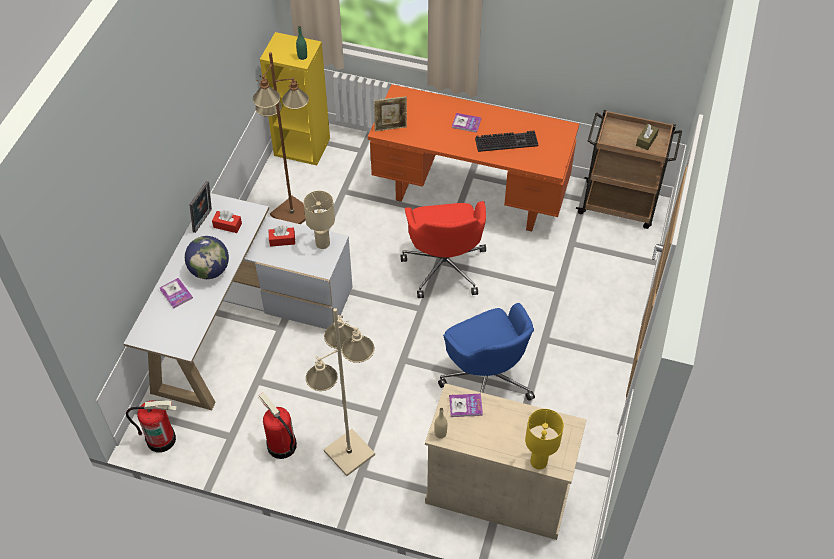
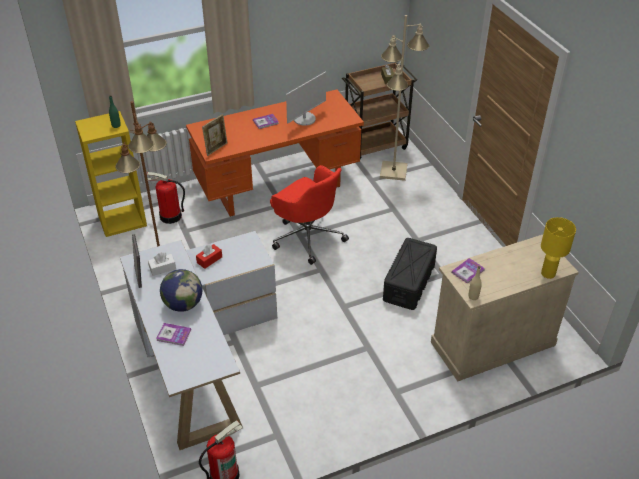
camera: 40 degrees left, 10 degrees down
(227, 225) = (162, 268): red tissue box -> white tissue box
(281, 446) = (322, 415): fire extinguisher -> fire extinguisher (170, 216)
(322, 244) = (242, 245): beige table lamp -> none
(349, 453) = (374, 386): beige floor lamp -> beige floor lamp (394, 172)
(486, 378) = (408, 283): blue office chair -> black storage box
(507, 141) = (304, 119): keyboard -> monitor

